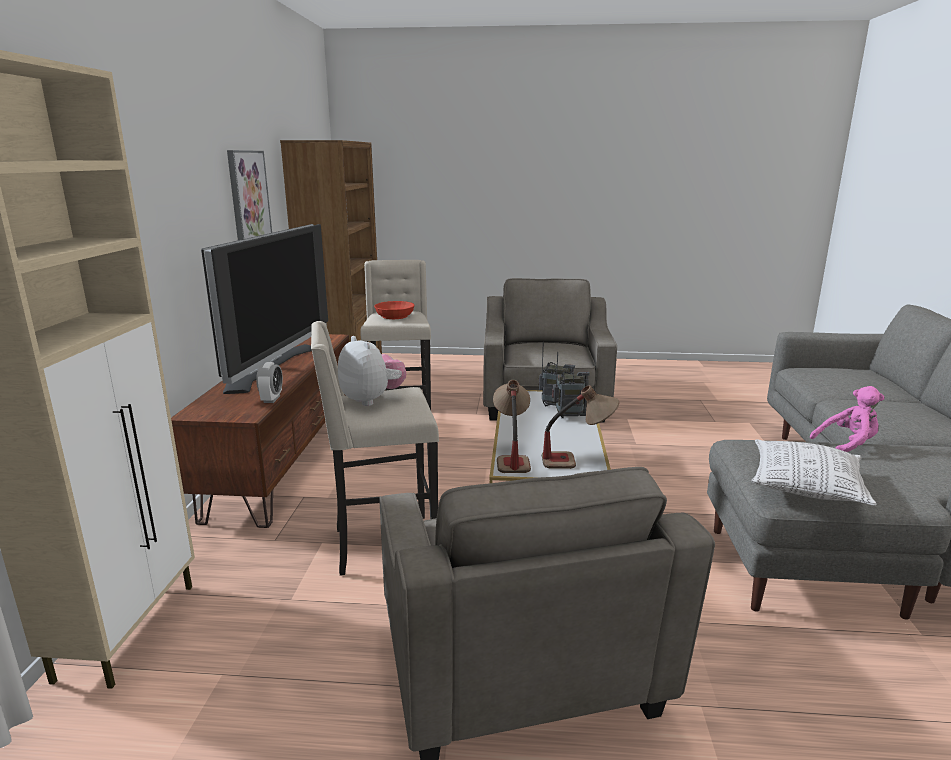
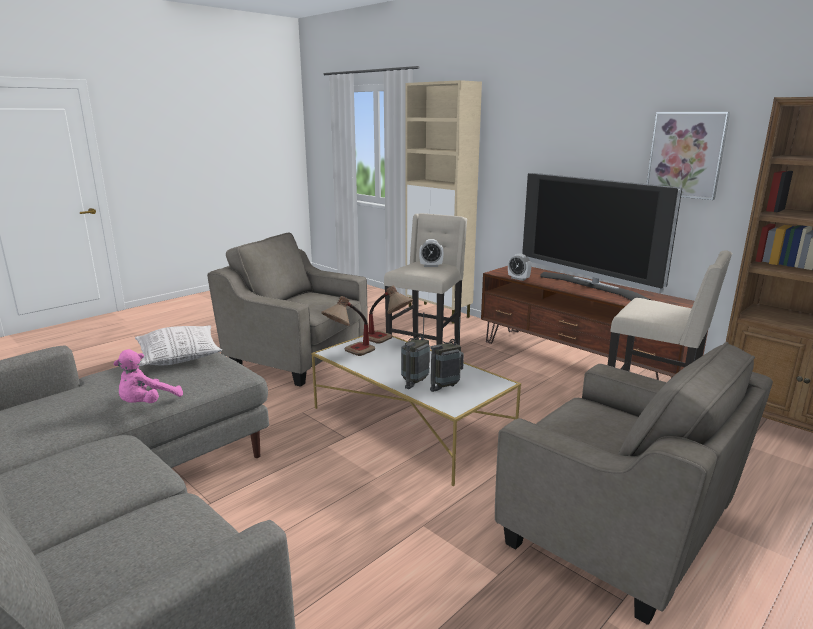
camera: 130 degrees right, 0 degrees up
(372, 400) = (431, 266): plush toy -> alarm clock
(394, 316) = (658, 307): red bowl -> none

